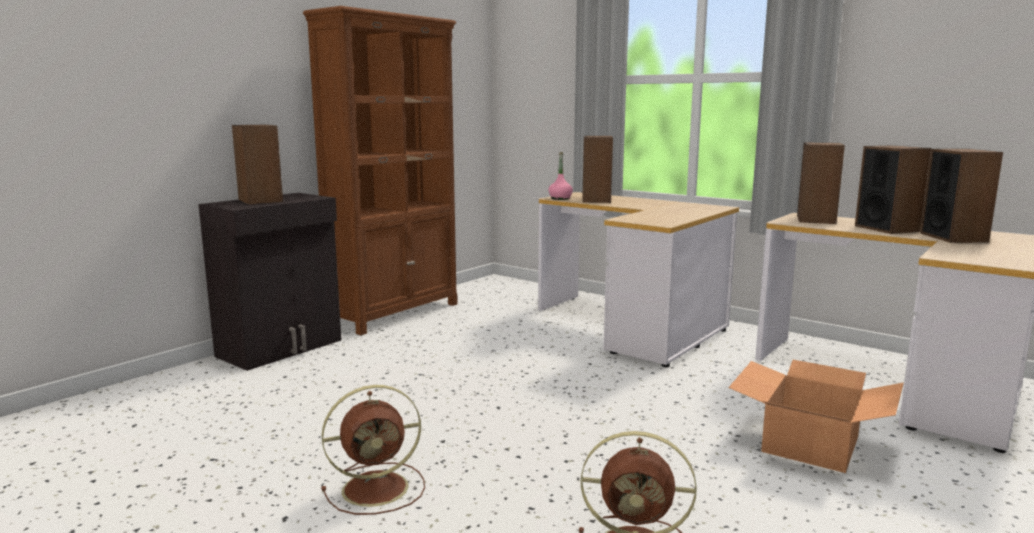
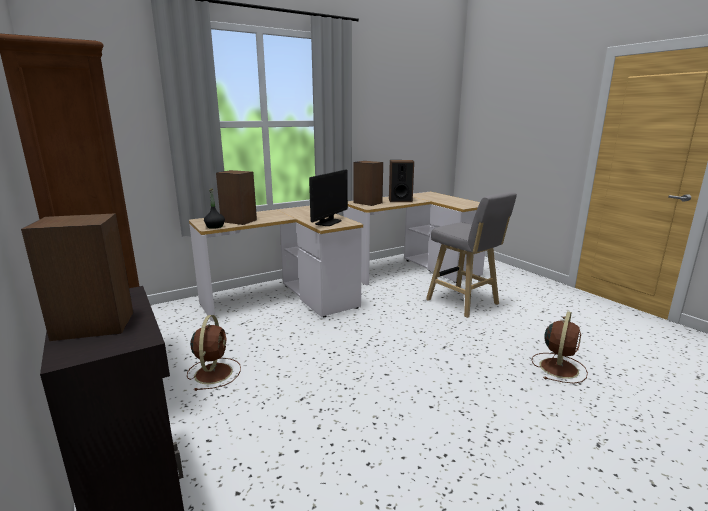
camera: 70 degrees left, 5 degrees up
(378, 488) = (496, 446): brown fan -> brown fan (214, 372)
(560, 198) = (215, 226): pink bottle -> black bottle
(649, 218) = (328, 222): none -> monitor
(809, 444) = (464, 303): cardboard box -> grey stool
(953, 237) = (426, 198): speaker -> none

